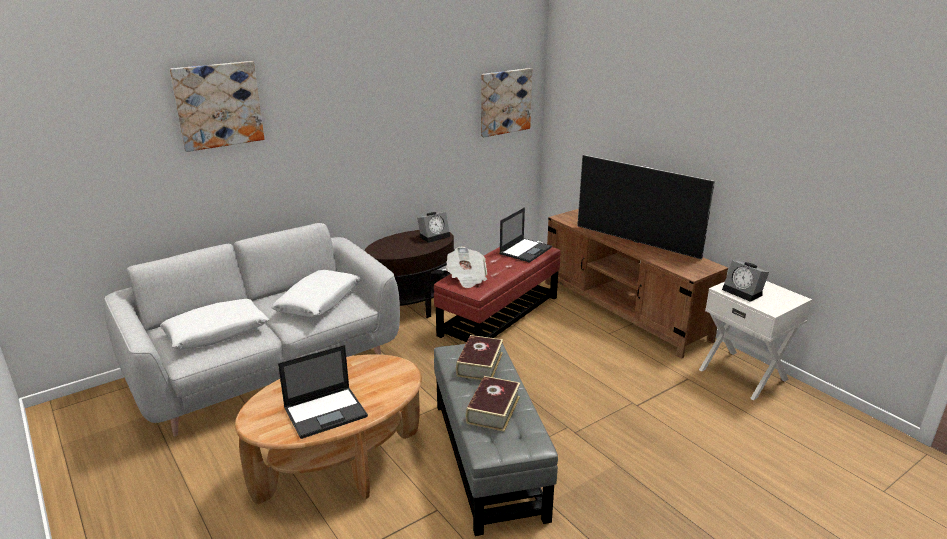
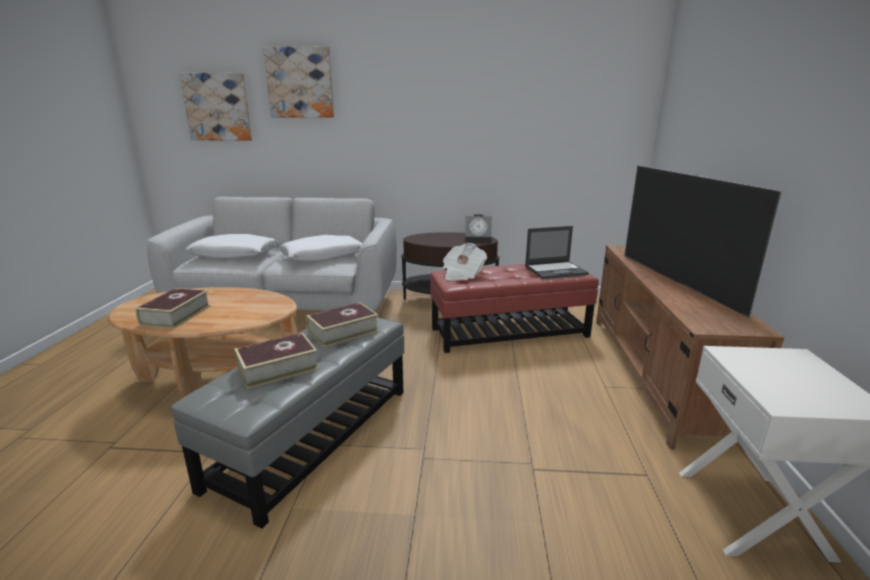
camera: 40 degrees right, 5 degrees down
(326, 412) = (176, 315): laptop -> book
(505, 102) = (598, 119): picture -> picture (217, 107)
(744, 292) = (760, 367): alarm clock -> none

